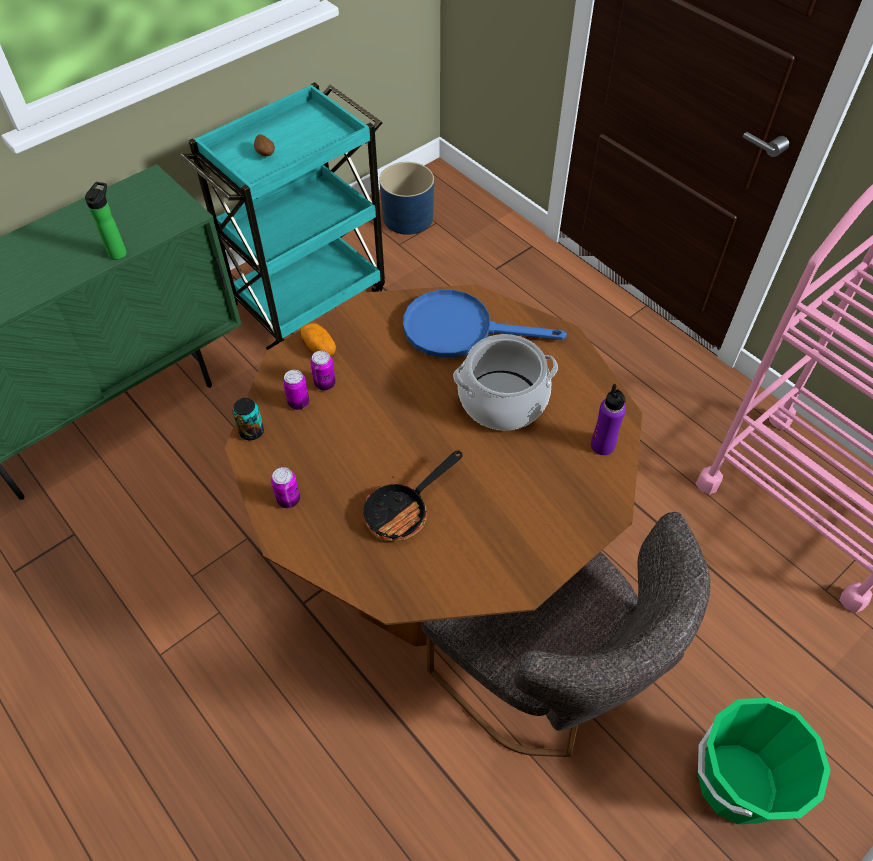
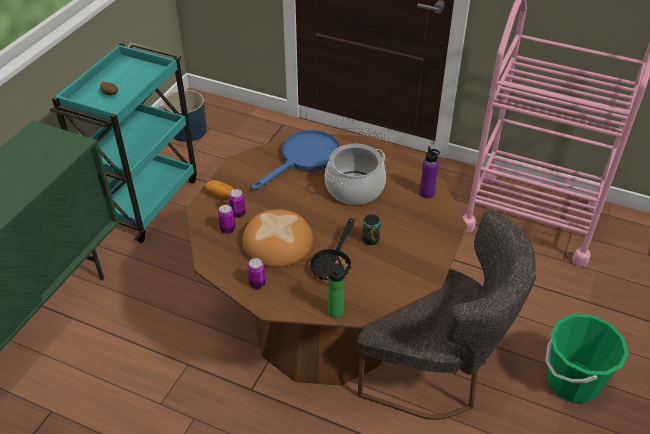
camera: 25 degrees left, 10 degrees down
(119, 252) = (42, 179): bottle -> bottle (335, 310)
(252, 431) = (207, 255): can -> can (370, 240)
(350, 448) = (278, 243): none -> bread
(460, 329) = (304, 158): blue frying pan -> blue frying pan turned 150 degrees clockwise

